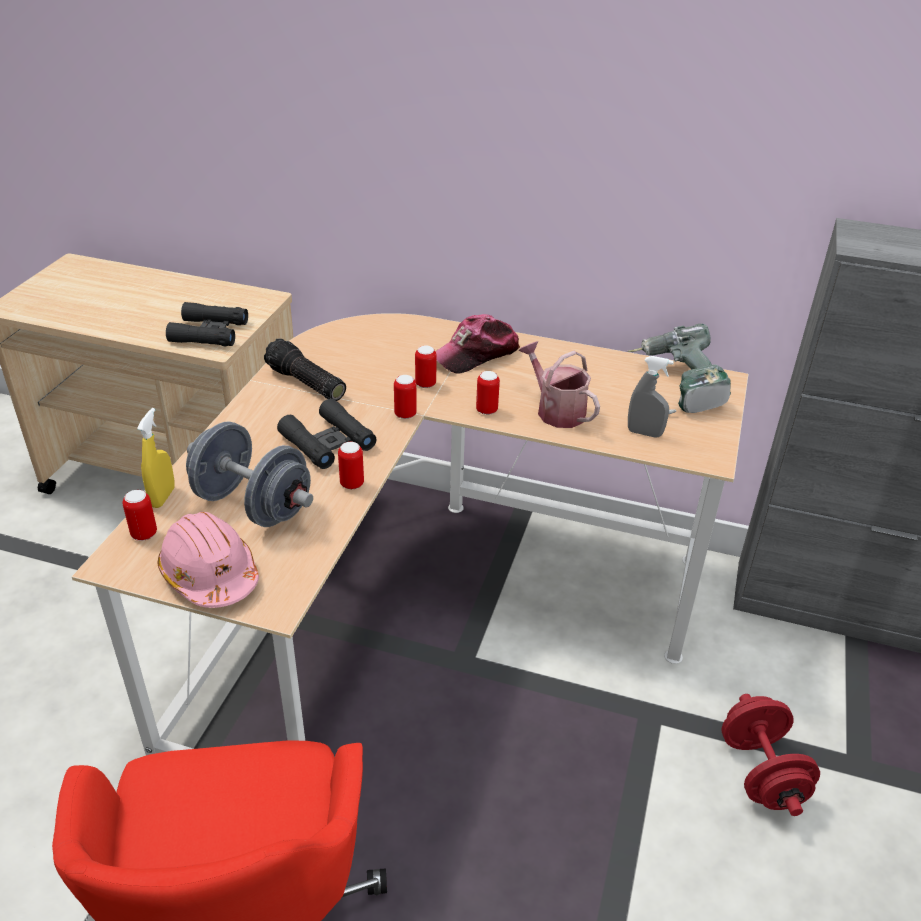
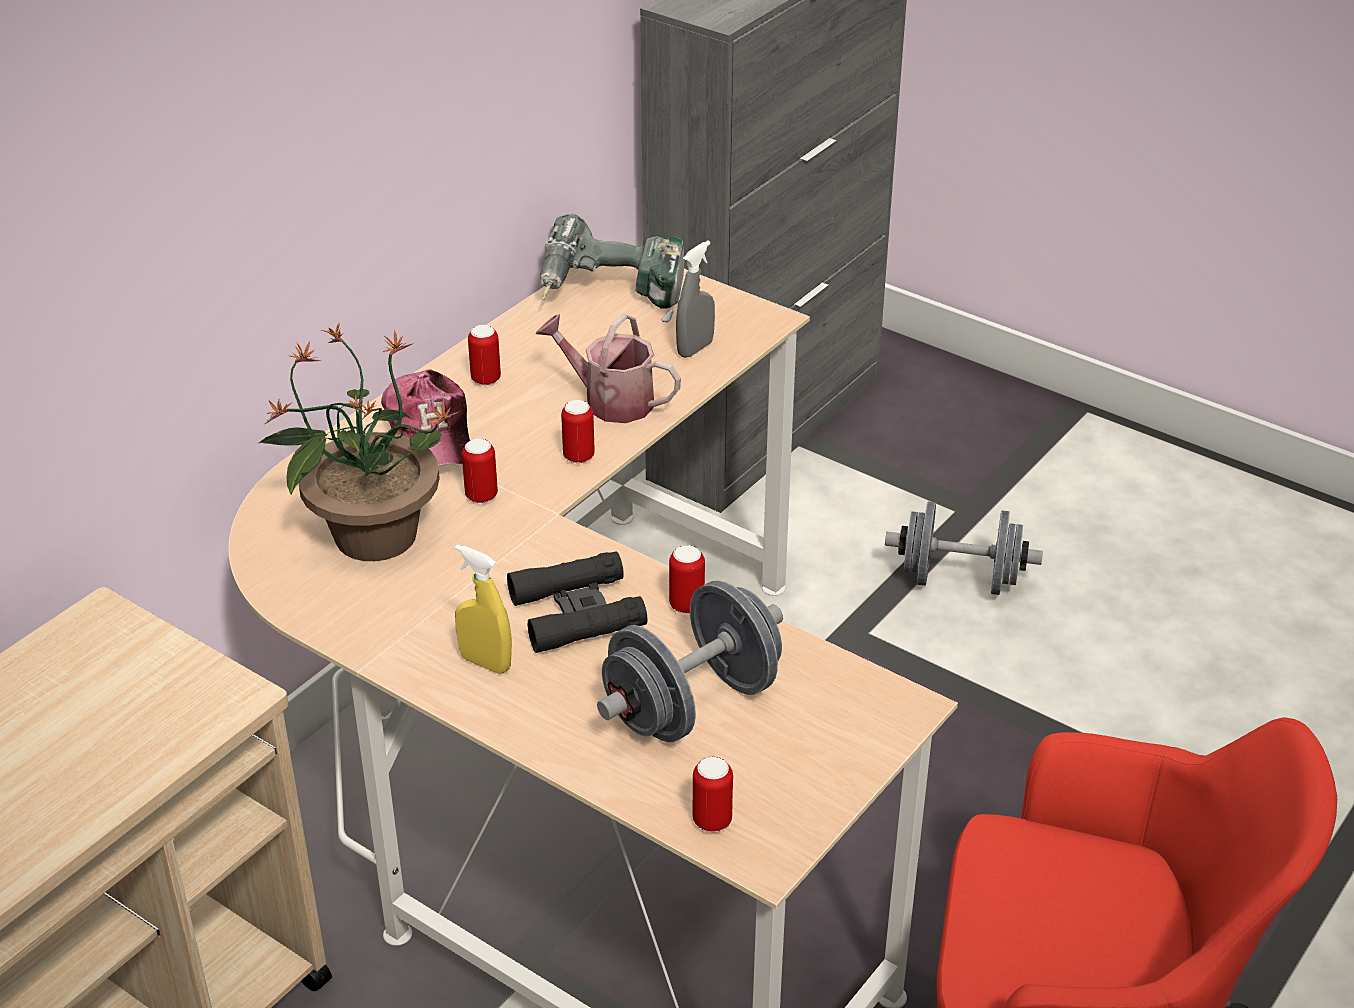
camera: 70 degrees left, 0 degrees up
(162, 497) = (632, 796): yellow spray bottle -> yellow spray bottle (485, 663)
(209, 332) = (174, 700): black binoculars -> none
(210, 574) = (824, 761): pink hard hat -> none
(305, 383) = (406, 613): flashlight -> none
(370, 357) = (372, 535): none -> potted plant
(405, 414) = (548, 529): can -> can (486, 379)
(556, 410) = (610, 400): watering can -> watering can turned 45 degrees clockwise
(761, 773) = (959, 580): red dumbbell -> grey dumbbell

